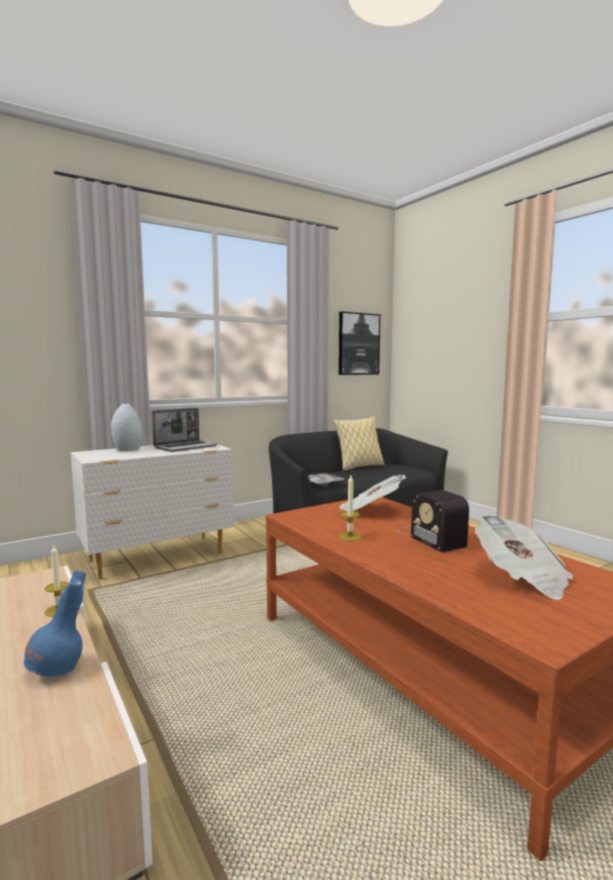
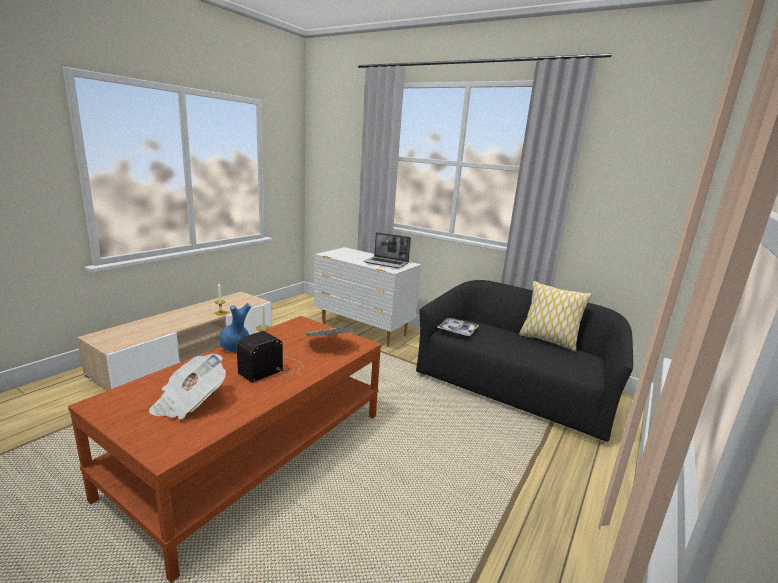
camera: 65 degrees right, 10 degrees up
(57, 669) = (169, 326): blue vase -> blue vase (235, 348)
(127, 449) = (363, 254): grey vase -> none
(358, 344) = (633, 202): picture -> none

